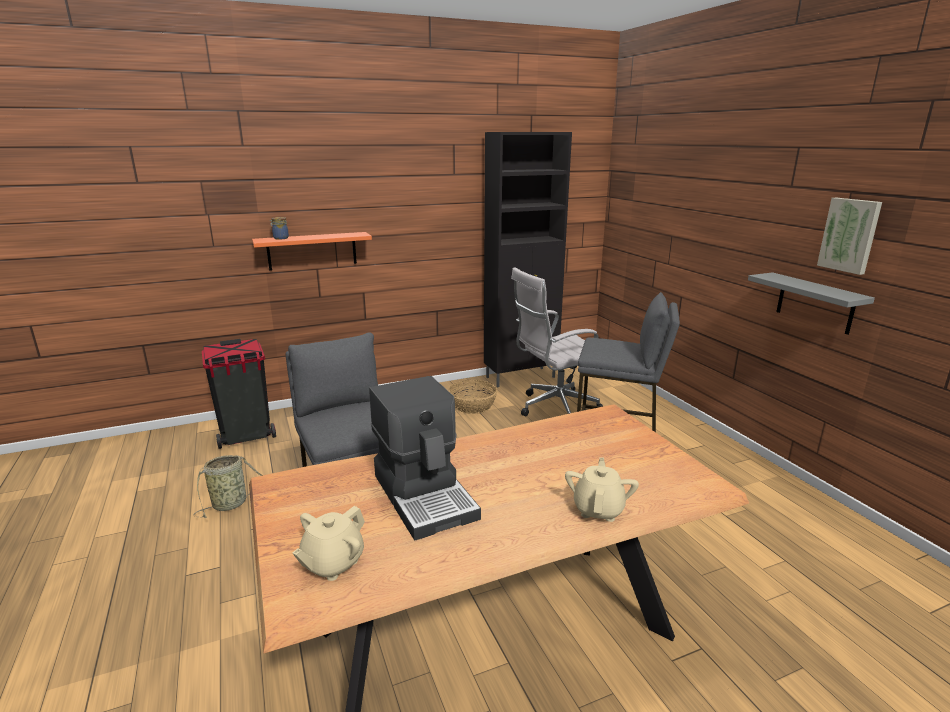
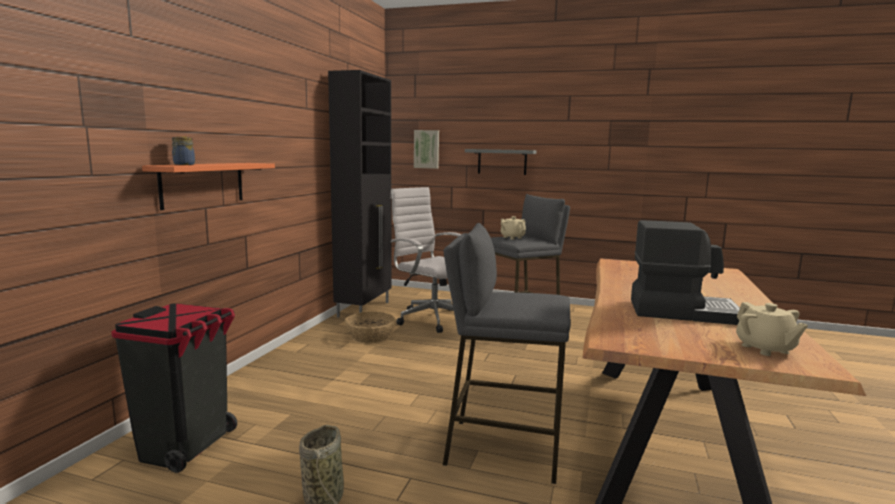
camera: 50 degrees left, 10 degrees down
(554, 408) = (431, 319): white office chair -> white office chair turned 120 degrees clockwise
(598, 509) = (736, 289): beige teapot -> beige teapot (512, 237)
(815, 303) = (599, 191): grey shelf -> grey shelf (502, 162)
(850, 235) = (615, 145): picture -> picture (426, 149)

